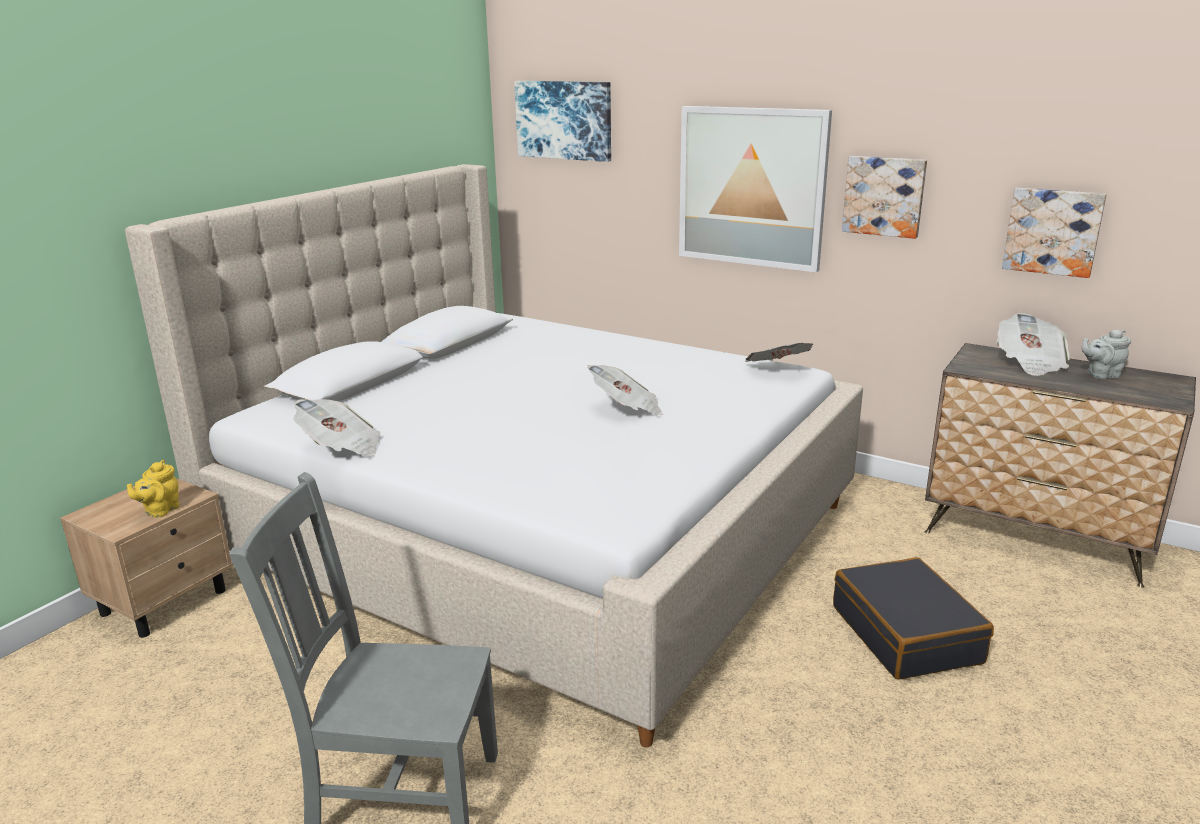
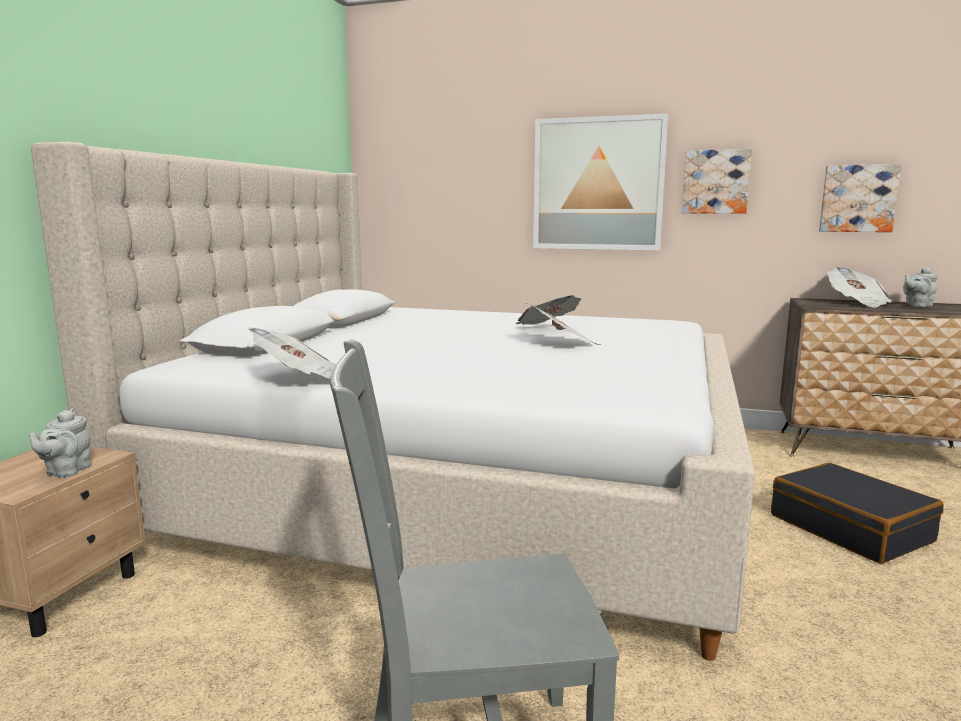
camera: 15 degrees left, 10 degrees down
(160, 511) = (66, 471): yellow teapot -> grey teapot
(564, 120) = (422, 140): picture -> none
(777, 370) = (657, 321): newspaper -> newspaper (547, 329)

